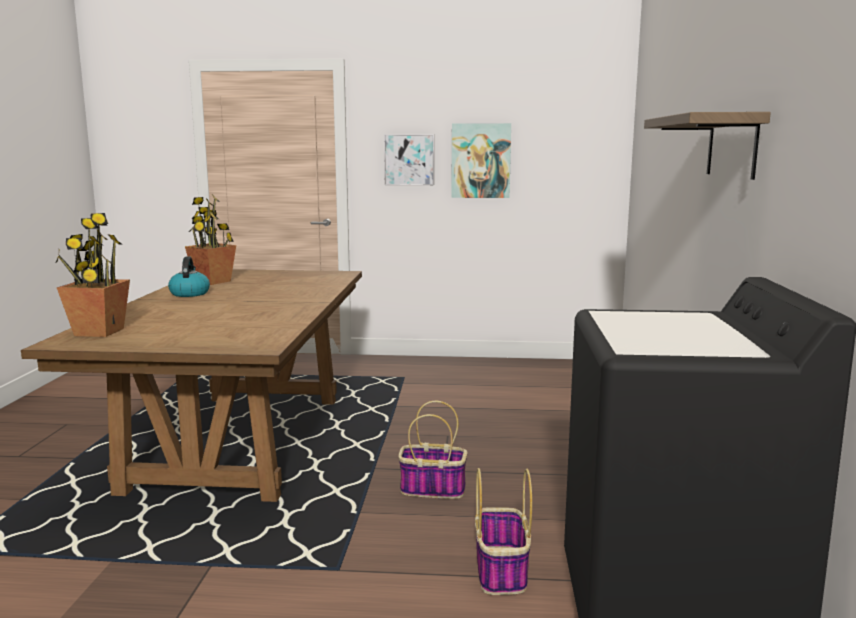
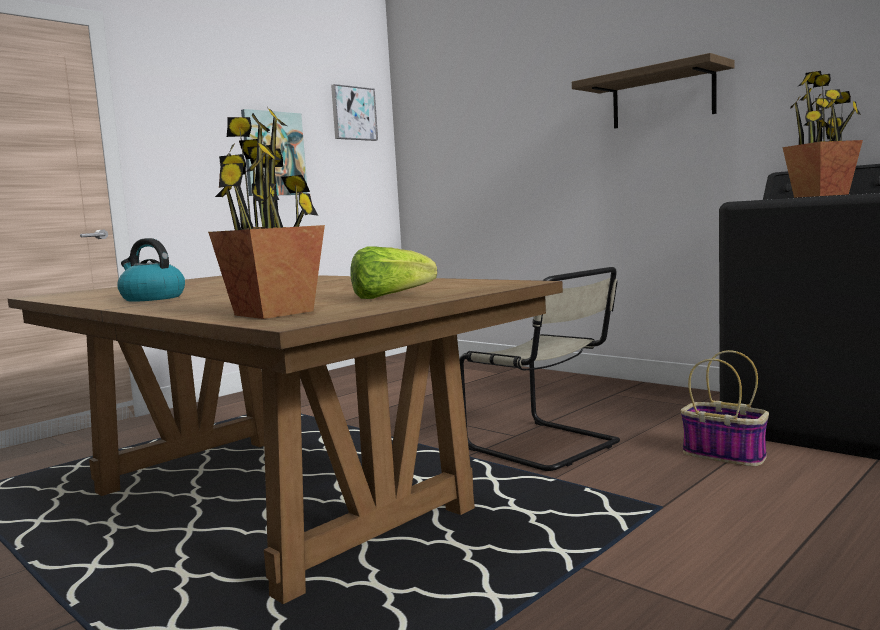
camera: 50 degrees left, 5 degrees down
(175, 336) = (390, 297): none -> lettuce
(213, 281) = (111, 295): potted plant -> potted plant (821, 196)
(409, 159) = (198, 150): picture -> picture (353, 113)
(431, 489) = (547, 446): basket -> beige chair

